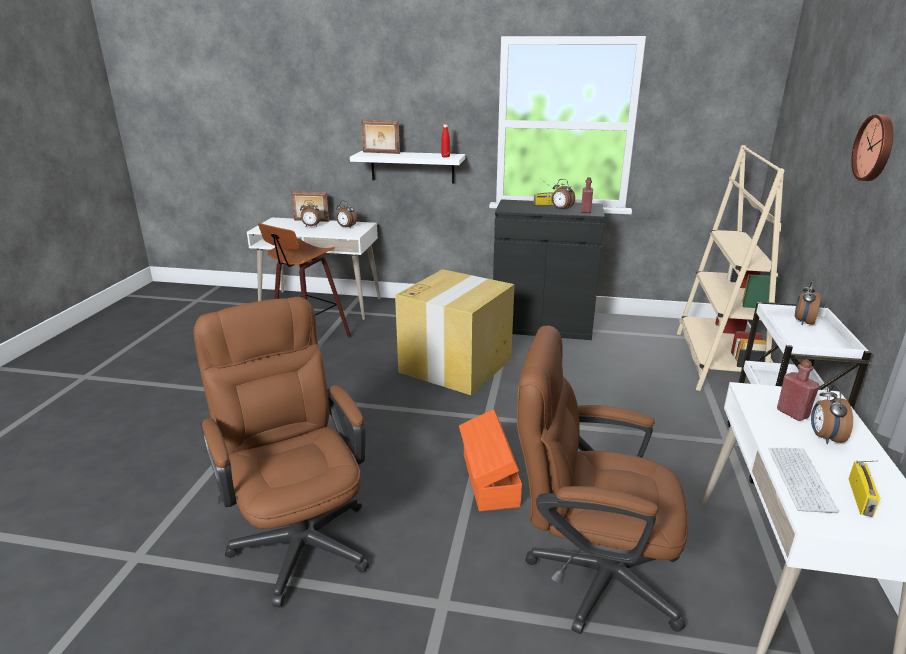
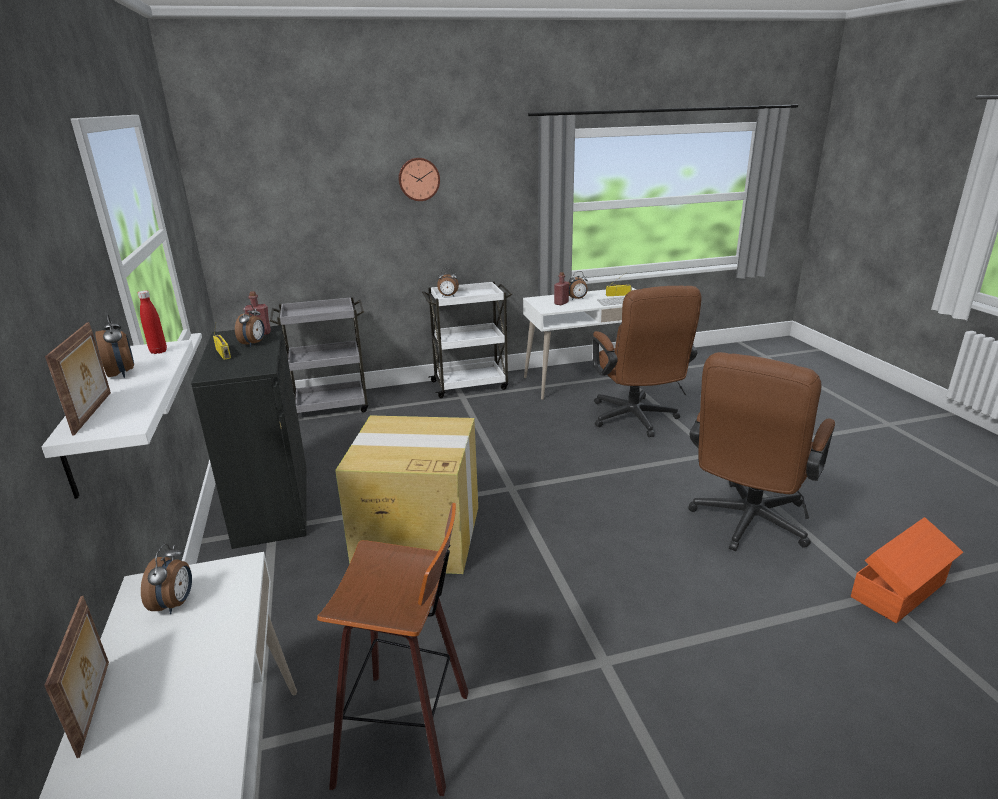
camera: 115 degrees left, 0 degrees up
(311, 226) = (169, 671): alarm clock -> alarm clock (122, 373)
(489, 480) = (595, 466): orange storage box -> orange storage box (900, 590)
(717, 361) = (331, 407): beige bookcase -> grey cart

